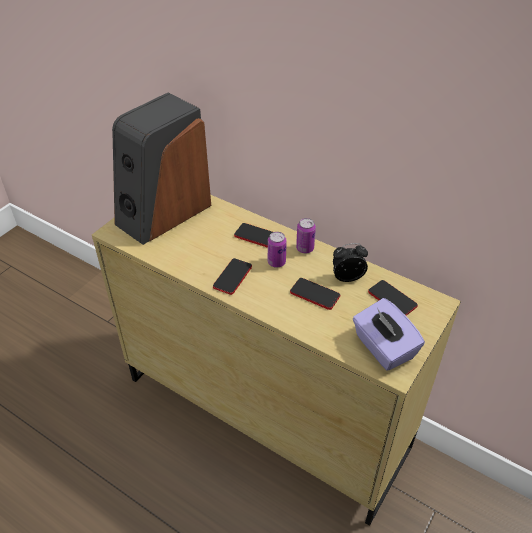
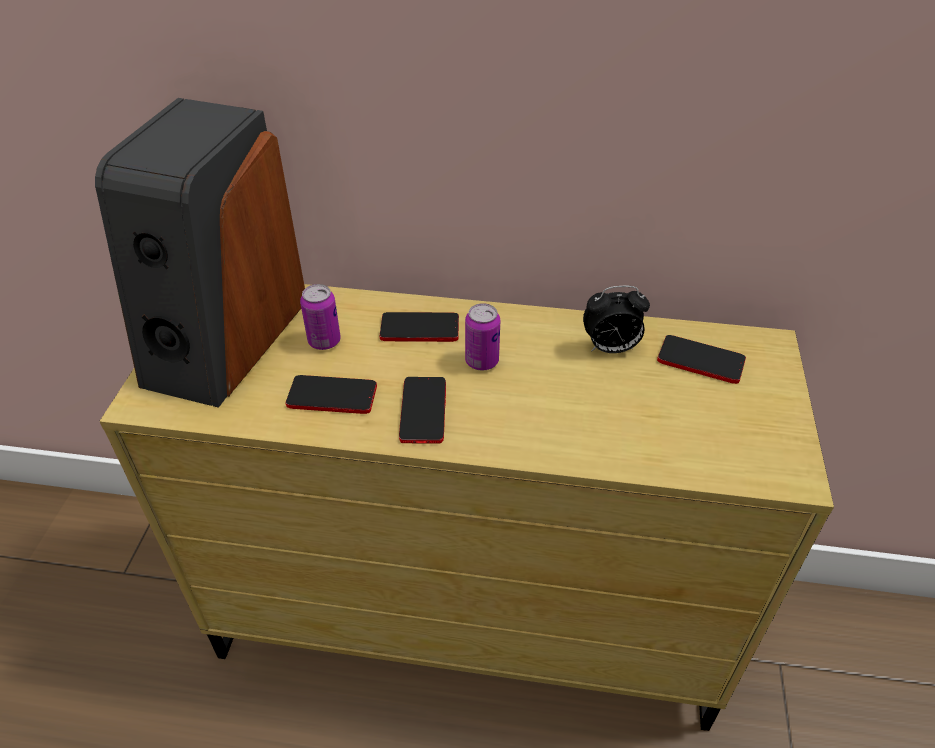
camera: 25 degrees left, 0 degrees up
(305, 248) = (512, 324): can -> can (324, 341)
(314, 294) = (580, 393): phone -> phone (332, 396)
(347, 277) = (610, 348): alarm clock -> alarm clock turned 150 degrees counterclockwise
(383, 348) = (746, 444): purple tissue box -> none

